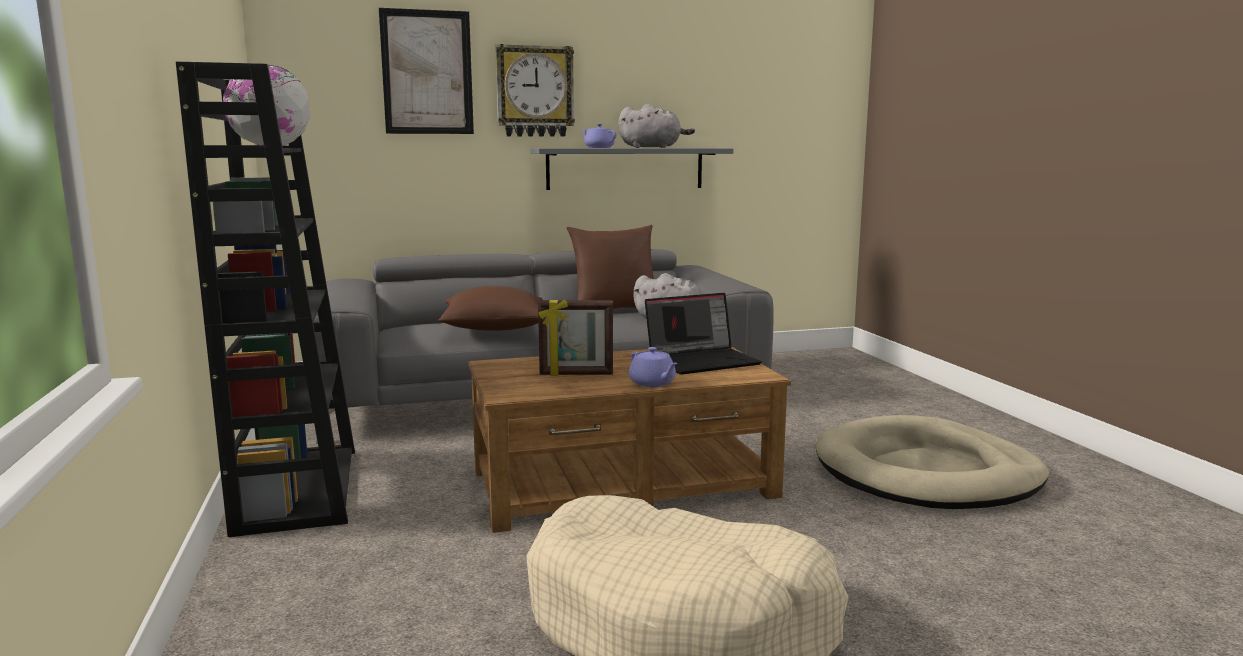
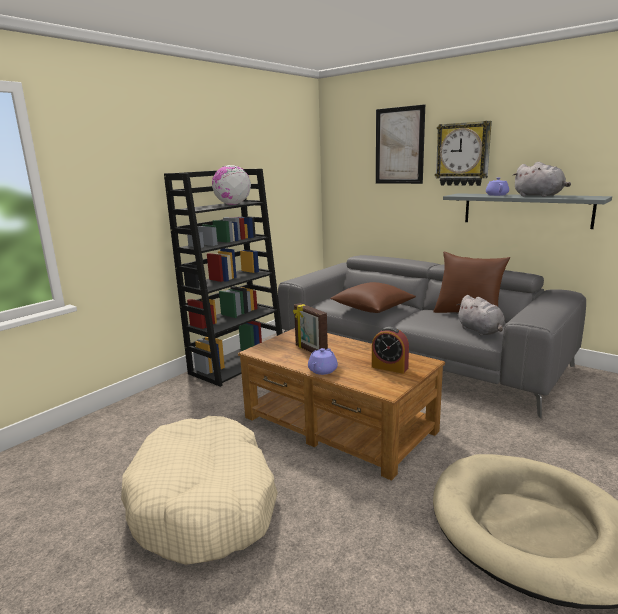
camera: 55 degrees right, 5 degrees up
(703, 361) = (389, 367): laptop -> alarm clock

